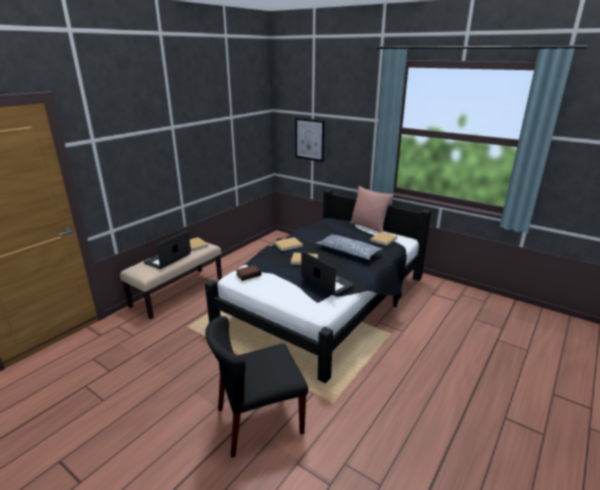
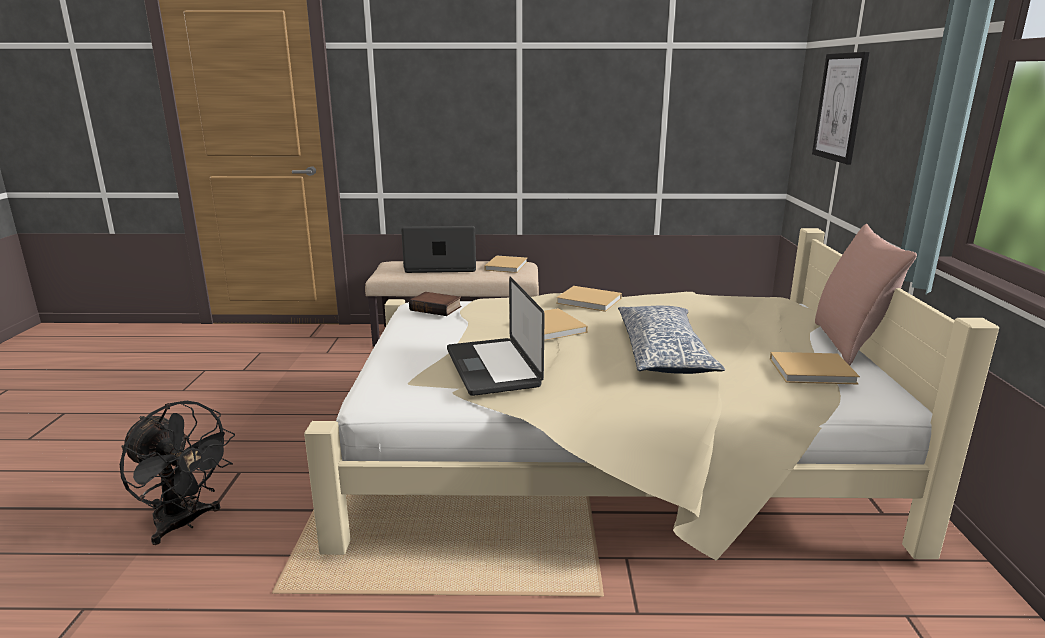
camera: 55 degrees right, 5 degrees down
(259, 421) = (184, 523): black chair -> black fan
(324, 302) = (605, 458): black bed -> beige bed
(327, 282) = (492, 368): laptop -> laptop turned 150 degrees clockwise

